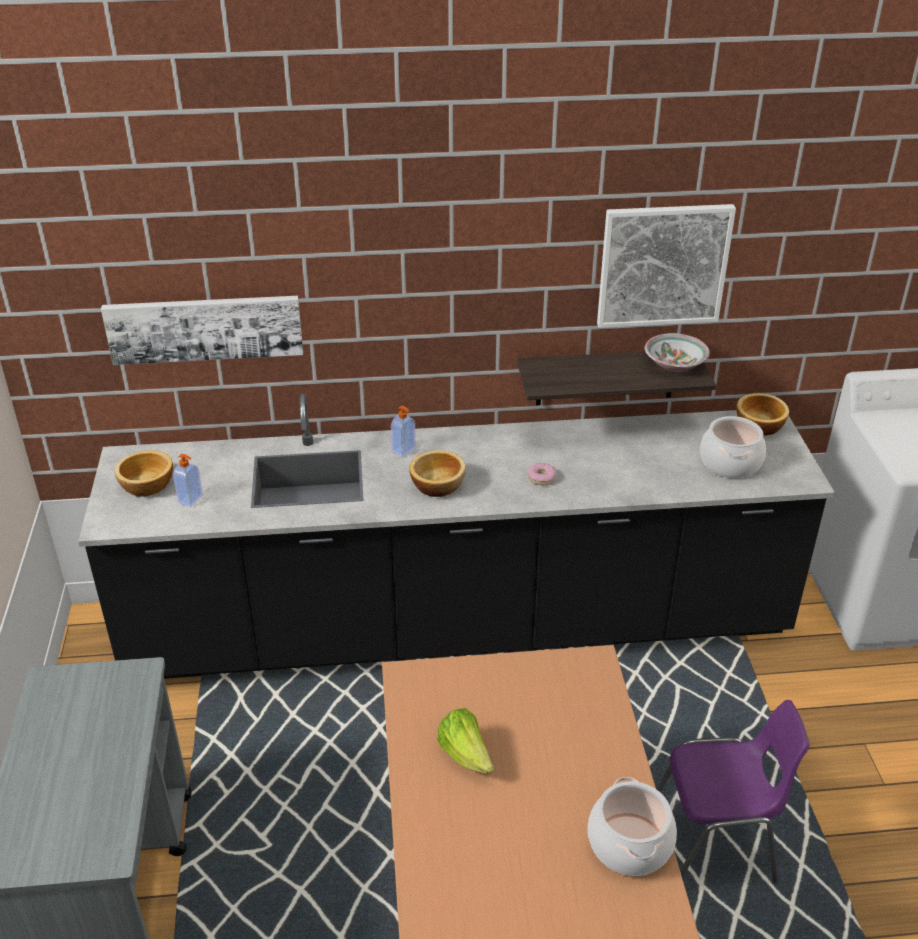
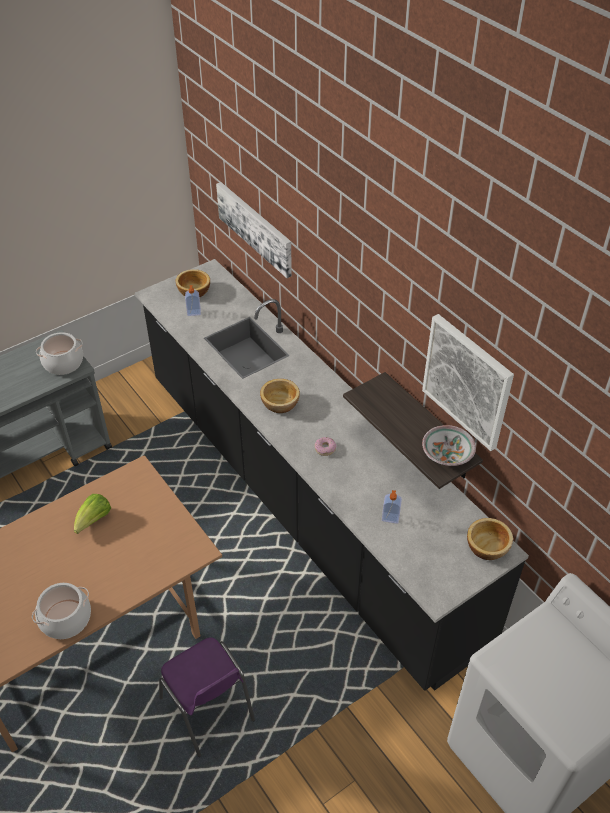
camera: 60 degrees right, 10 degrees up
(404, 450) = (304, 374): soap dispenser -> soap dispenser (390, 518)
(730, 463) = (423, 543): cooking pot -> cooking pot (63, 363)

